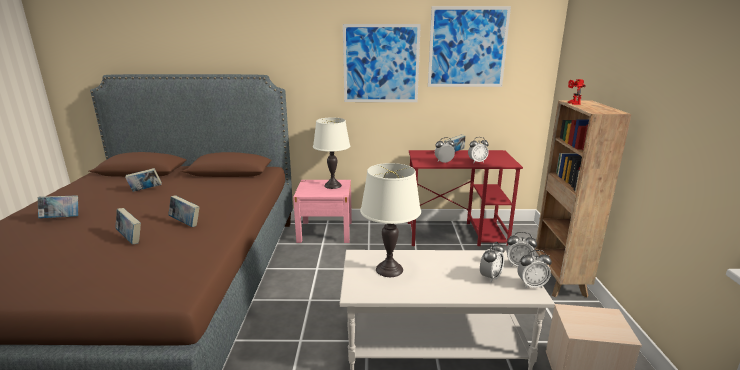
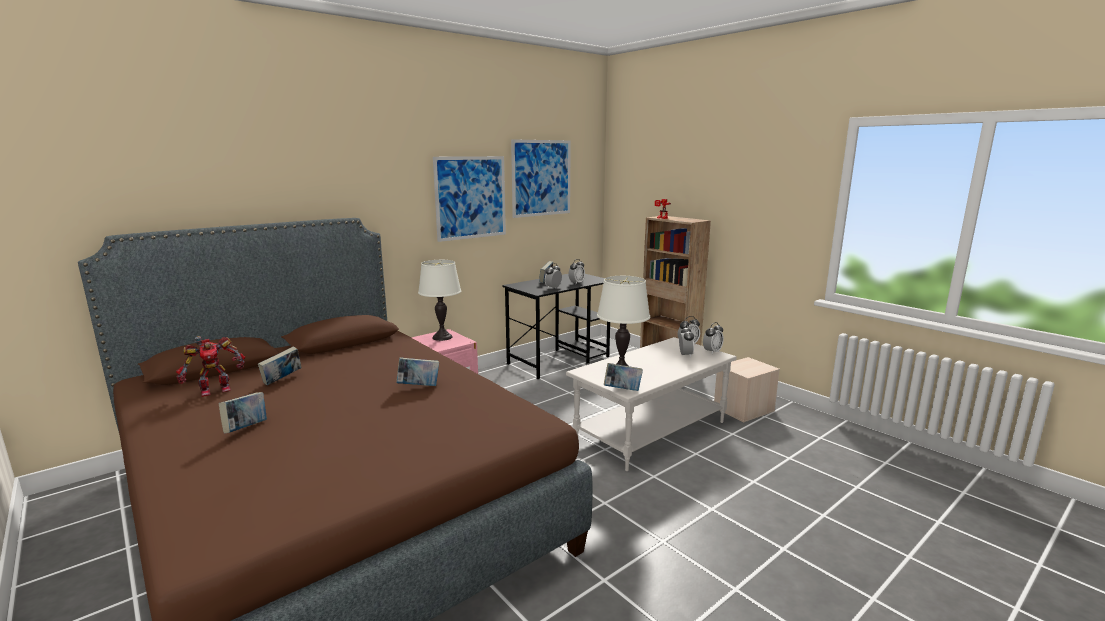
camera: 40 degrees left, 5 degrees down
(111, 186) = (215, 389): none -> toy robot
(130, 239) = (393, 413): book -> book (622, 390)
(457, 234) = (559, 360): red desk -> black desk

